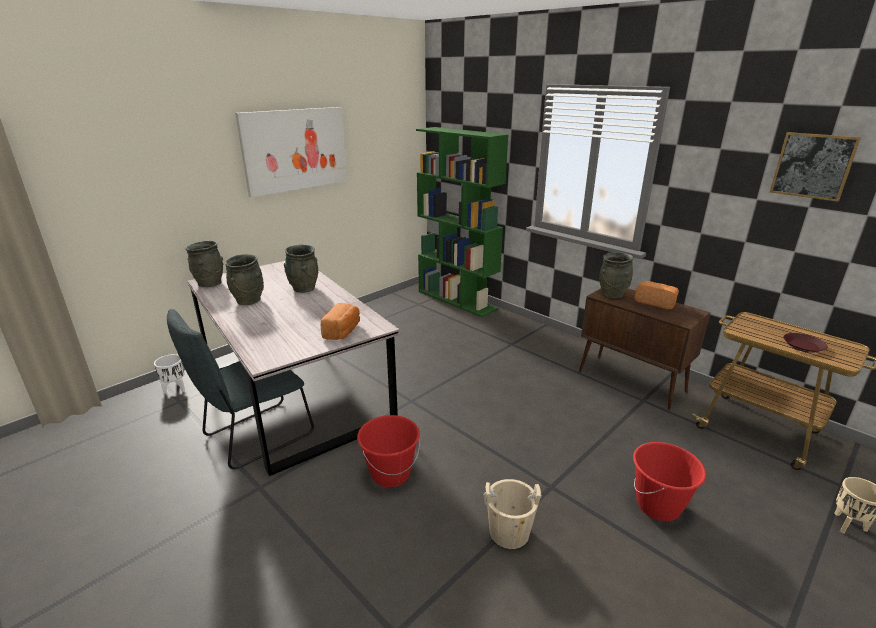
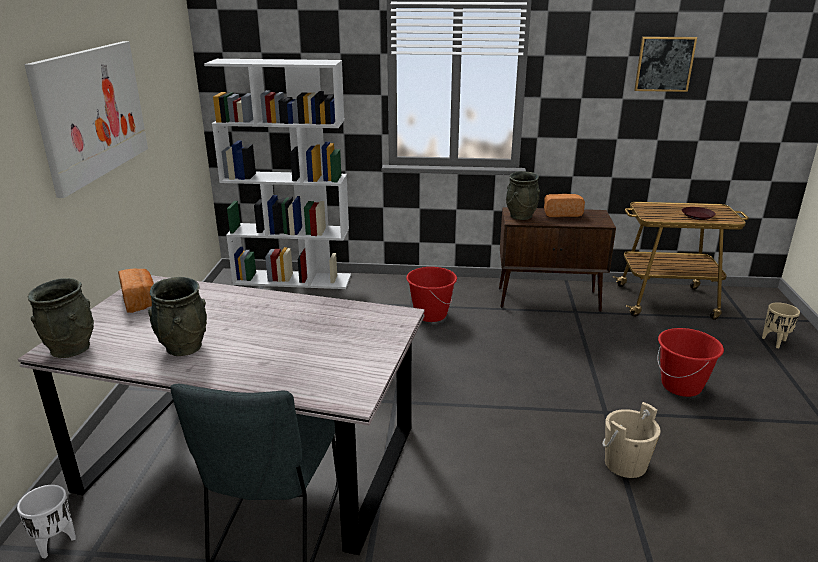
camera: 40 degrees left, 0 degrees up
(303, 288) = (229, 308): grey vase -> none
(343, 331) = (375, 334): bread -> bread (140, 301)
(390, 474) = (474, 477): red bucket -> red bucket (430, 314)
(457, 300) = (293, 279): green bookcase -> white bookcase

